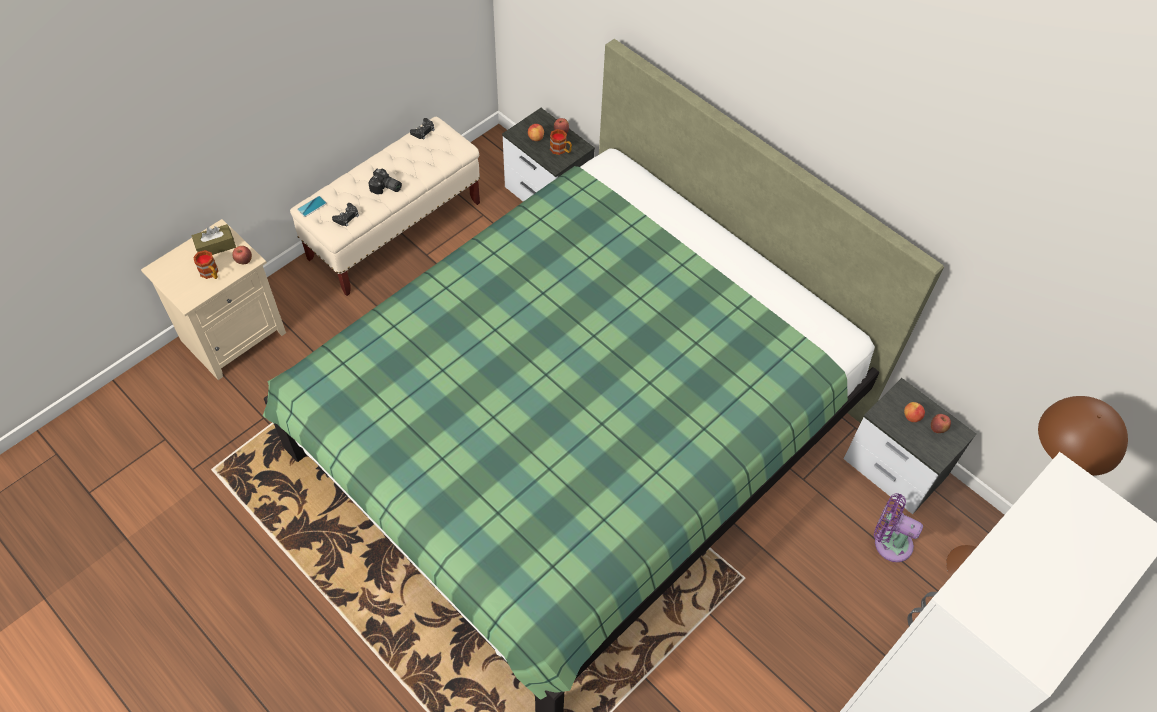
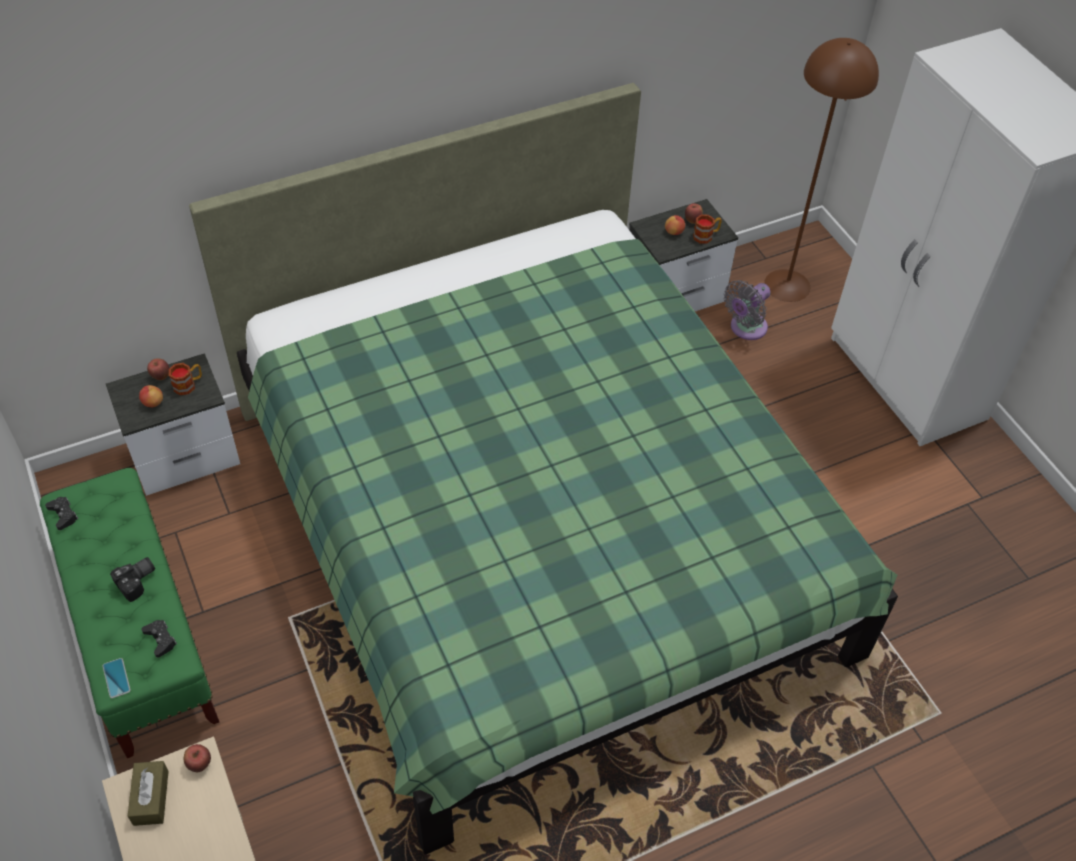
camera: 70 degrees left, 5 degrees down
(211, 273) = (199, 813): mug -> mug (706, 236)
(395, 230) = (142, 637): beige bench -> green bench
(889, 542) = (745, 328): purple fan -> grey fan

